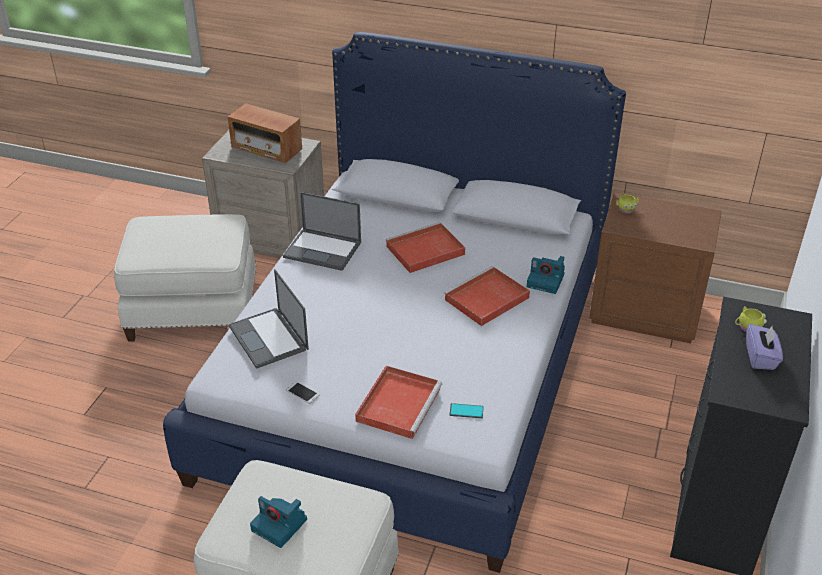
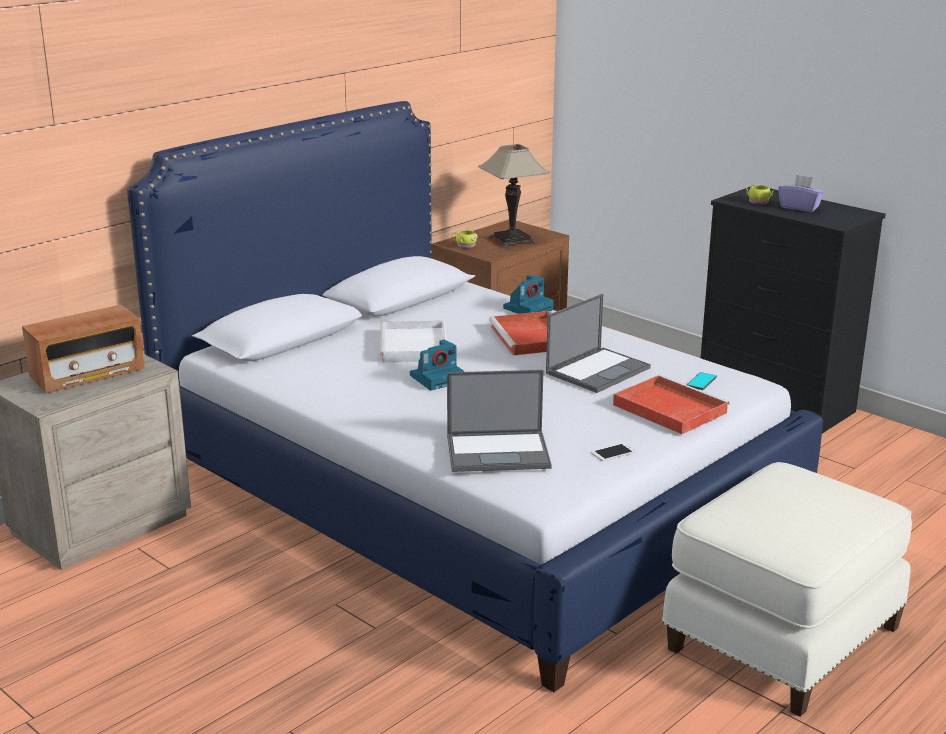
camera: 65 degrees left, 15 degrees down
(193, 308) = (188, 618): white ottoman -> none
(280, 525) = (805, 516): camera -> camera (437, 378)
(323, 250) = (348, 394): laptop -> laptop (598, 370)
(424, 251) = (415, 347): red tray -> white tray
(664, 227) = (512, 241): none -> table lamp

